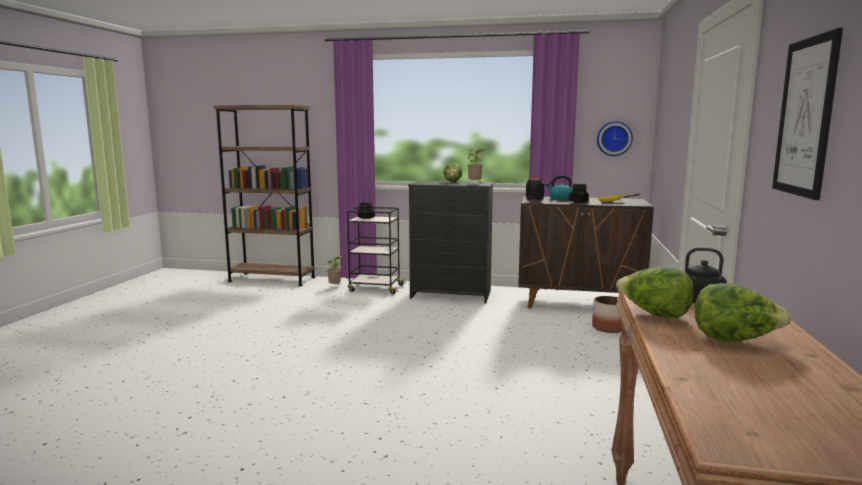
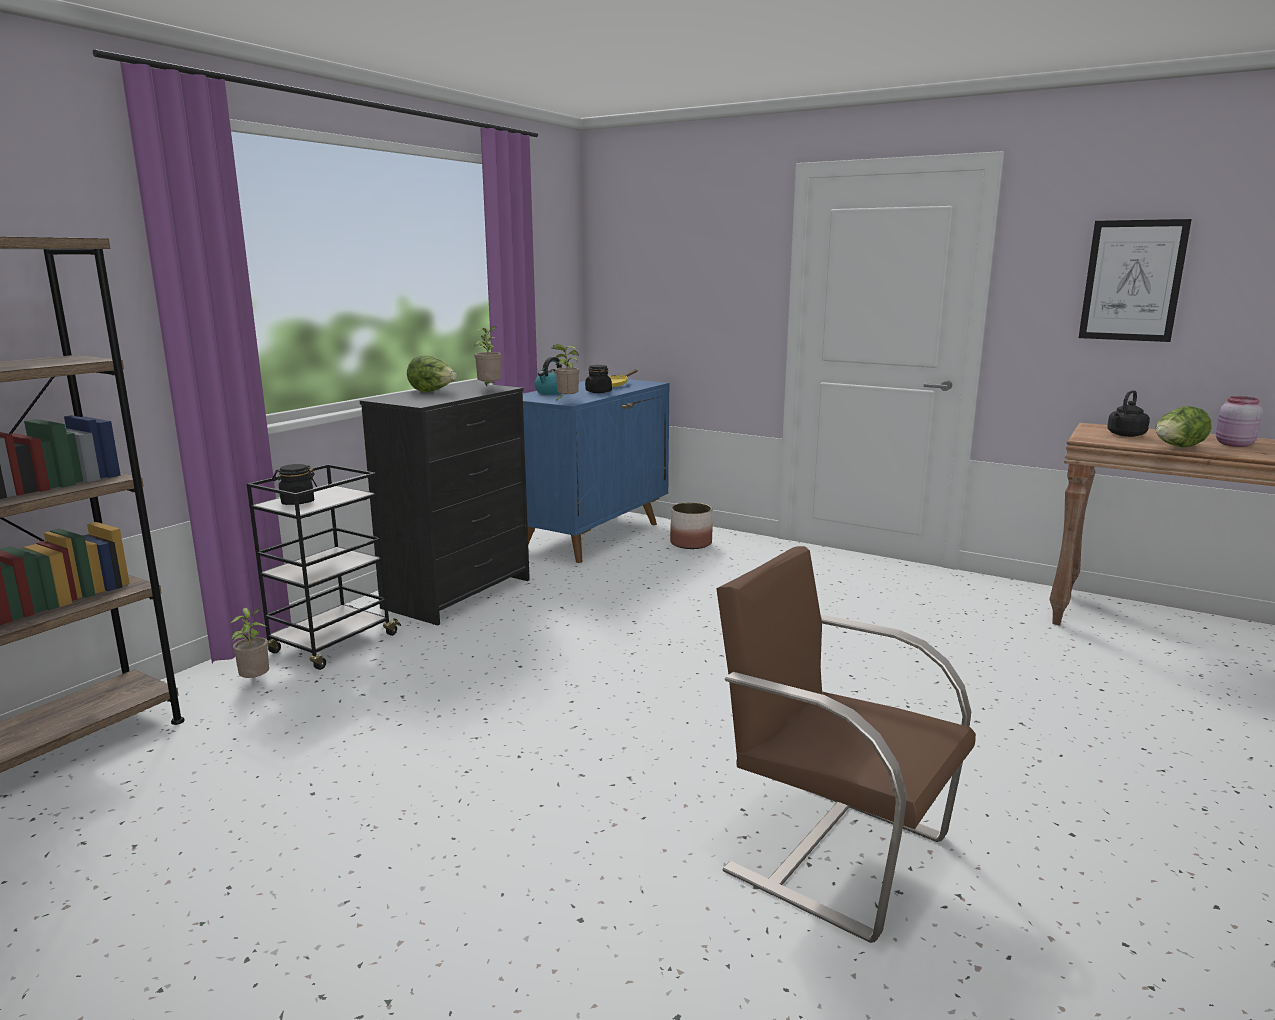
camera: 70 degrees left, 5 degrees up
(222, 400) = (834, 851): none -> brown chair
(534, 201) = (566, 401): black jar -> potted plant
(579, 303) = (592, 536): brown cabinet -> blue cabinet
(614, 138) = (554, 297): wall clock -> none
(734, 340) = (1233, 444): lettuce -> pink jar

